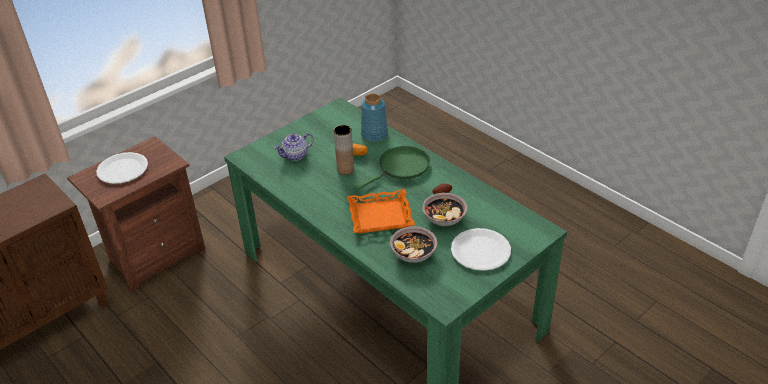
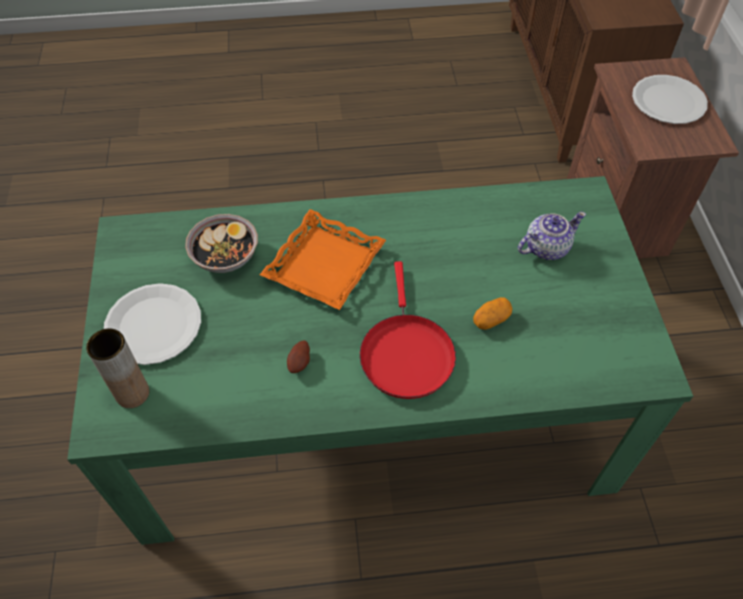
camera: 125 degrees right, 15 degrees up
(295, 155) = (545, 248): teapot -> teapot turned 60 degrees clockwise
(345, 169) = (461, 284): brown vase -> brown vase (132, 393)
(374, 135) = (525, 373): blue vase -> none
(401, 168) = (405, 353): green frying pan -> red frying pan
(444, 218) = (249, 329): bowl -> none

